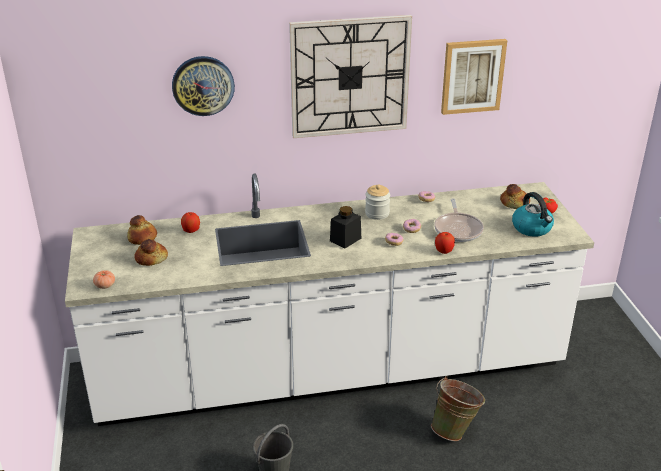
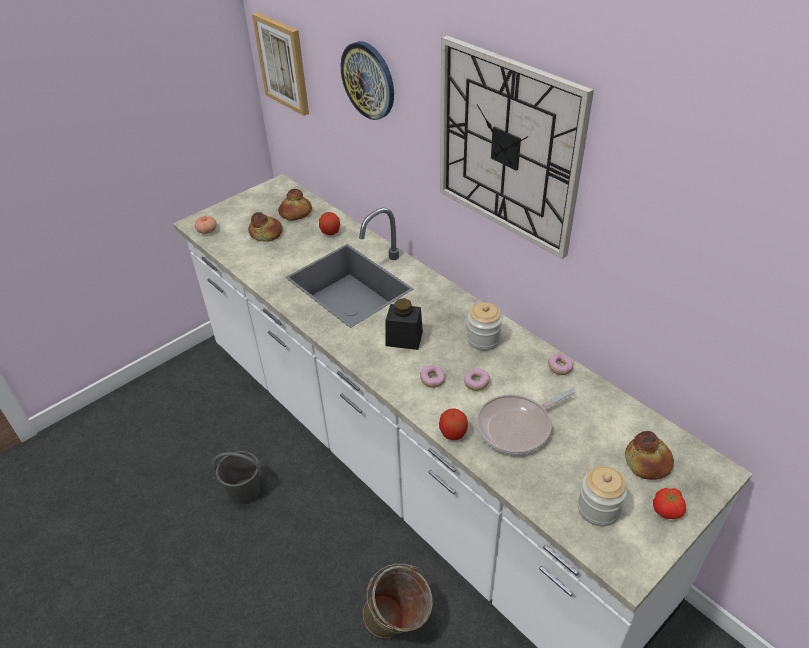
camera: 60 degrees right, 10 degrees up
(472, 76) = (673, 238): picture -> picture (283, 63)
(532, 228) = (598, 508): kettle -> jar

